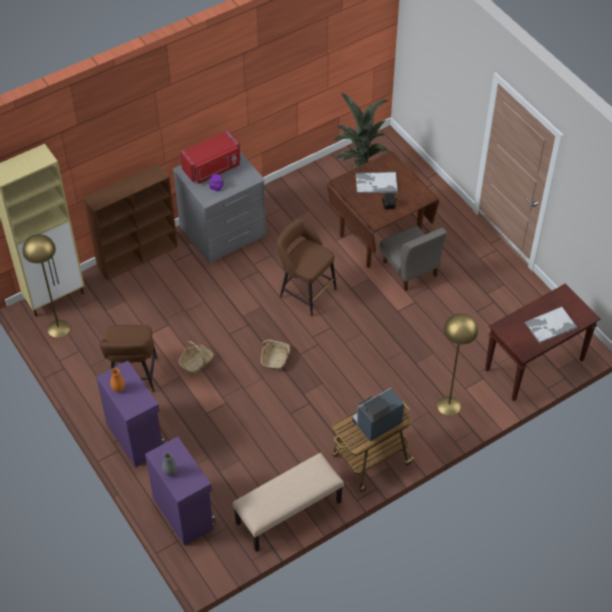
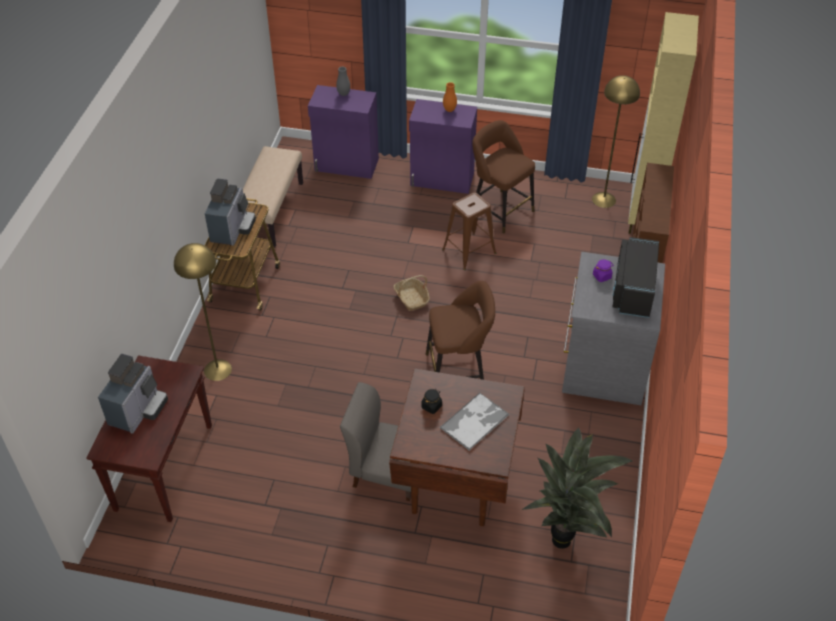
camera: 135 degrees right, 5 degrees down
(196, 362) = (469, 251): basket -> brown stool
(212, 168) = (632, 290): red microwave -> black microwave
(550, 325) = (138, 410): tray -> coffee machine

